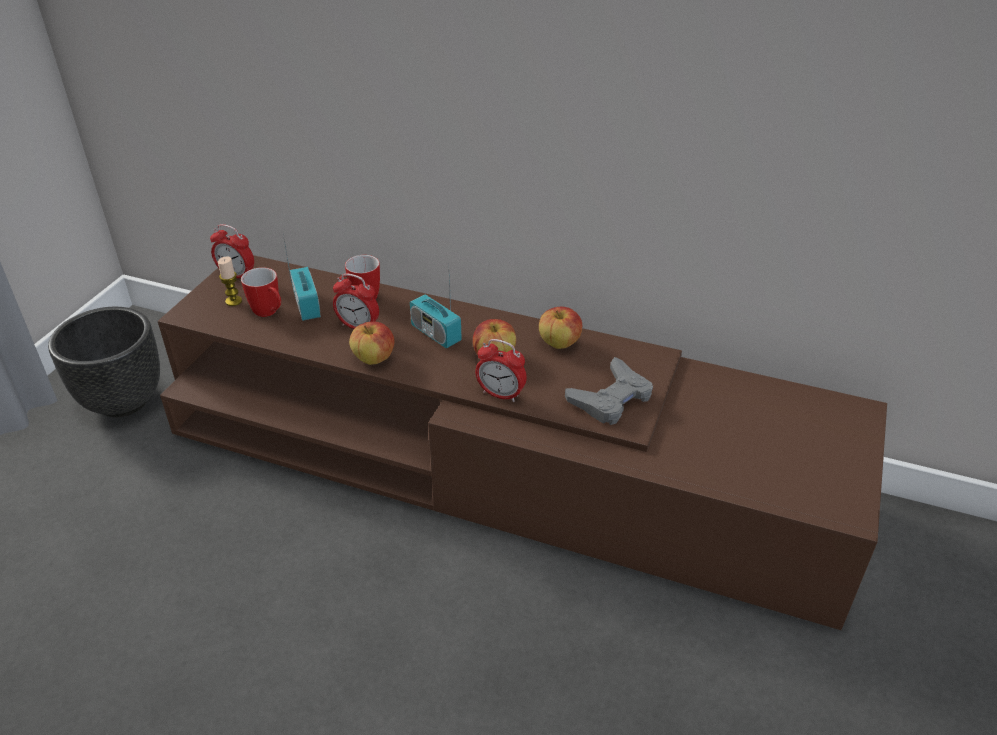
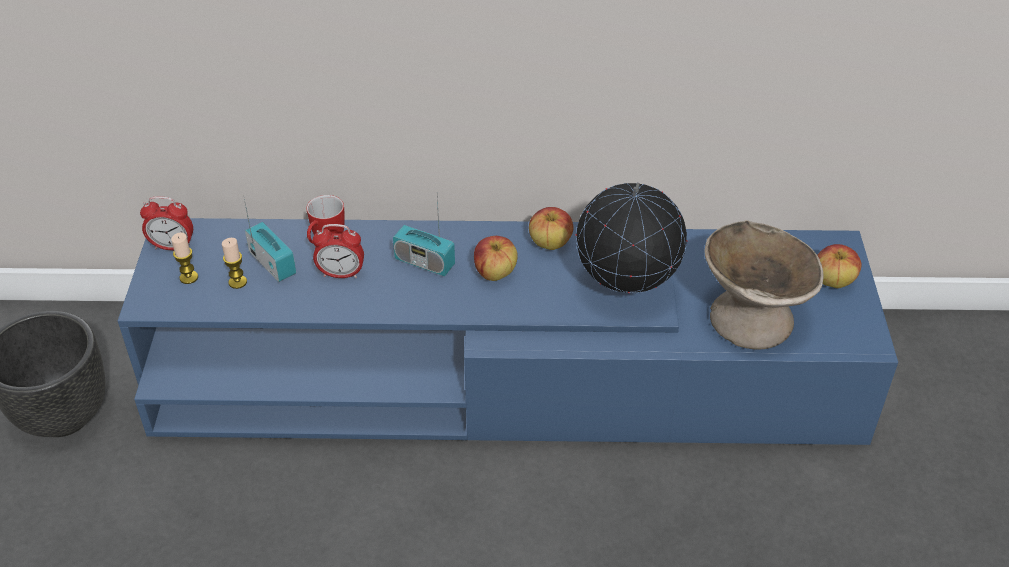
camera: 20 degrees left, 5 degrees up
(269, 313) = (237, 282): mug -> candle
(374, 359) = (378, 305): apple -> apple (833, 281)
(498, 465) = (504, 377): brown tv stand -> blue tv stand
(501, 394) = (522, 311): alarm clock -> none
(611, 398) = (625, 289): grey game controller -> globe
(729, 459) = (750, 320): none -> beige bowl

